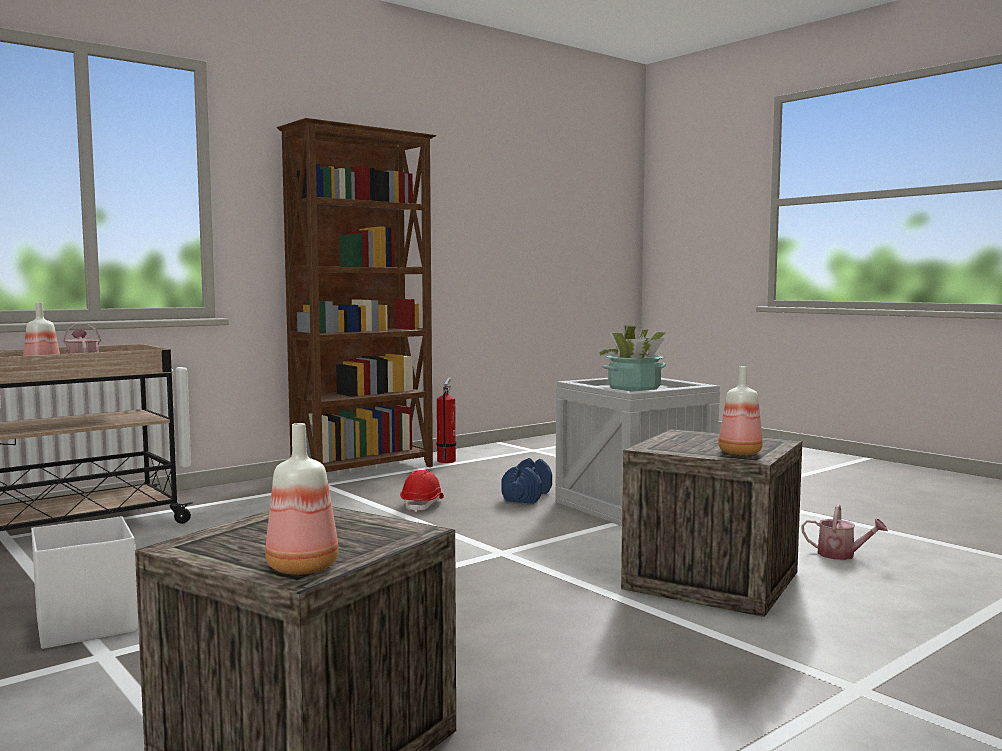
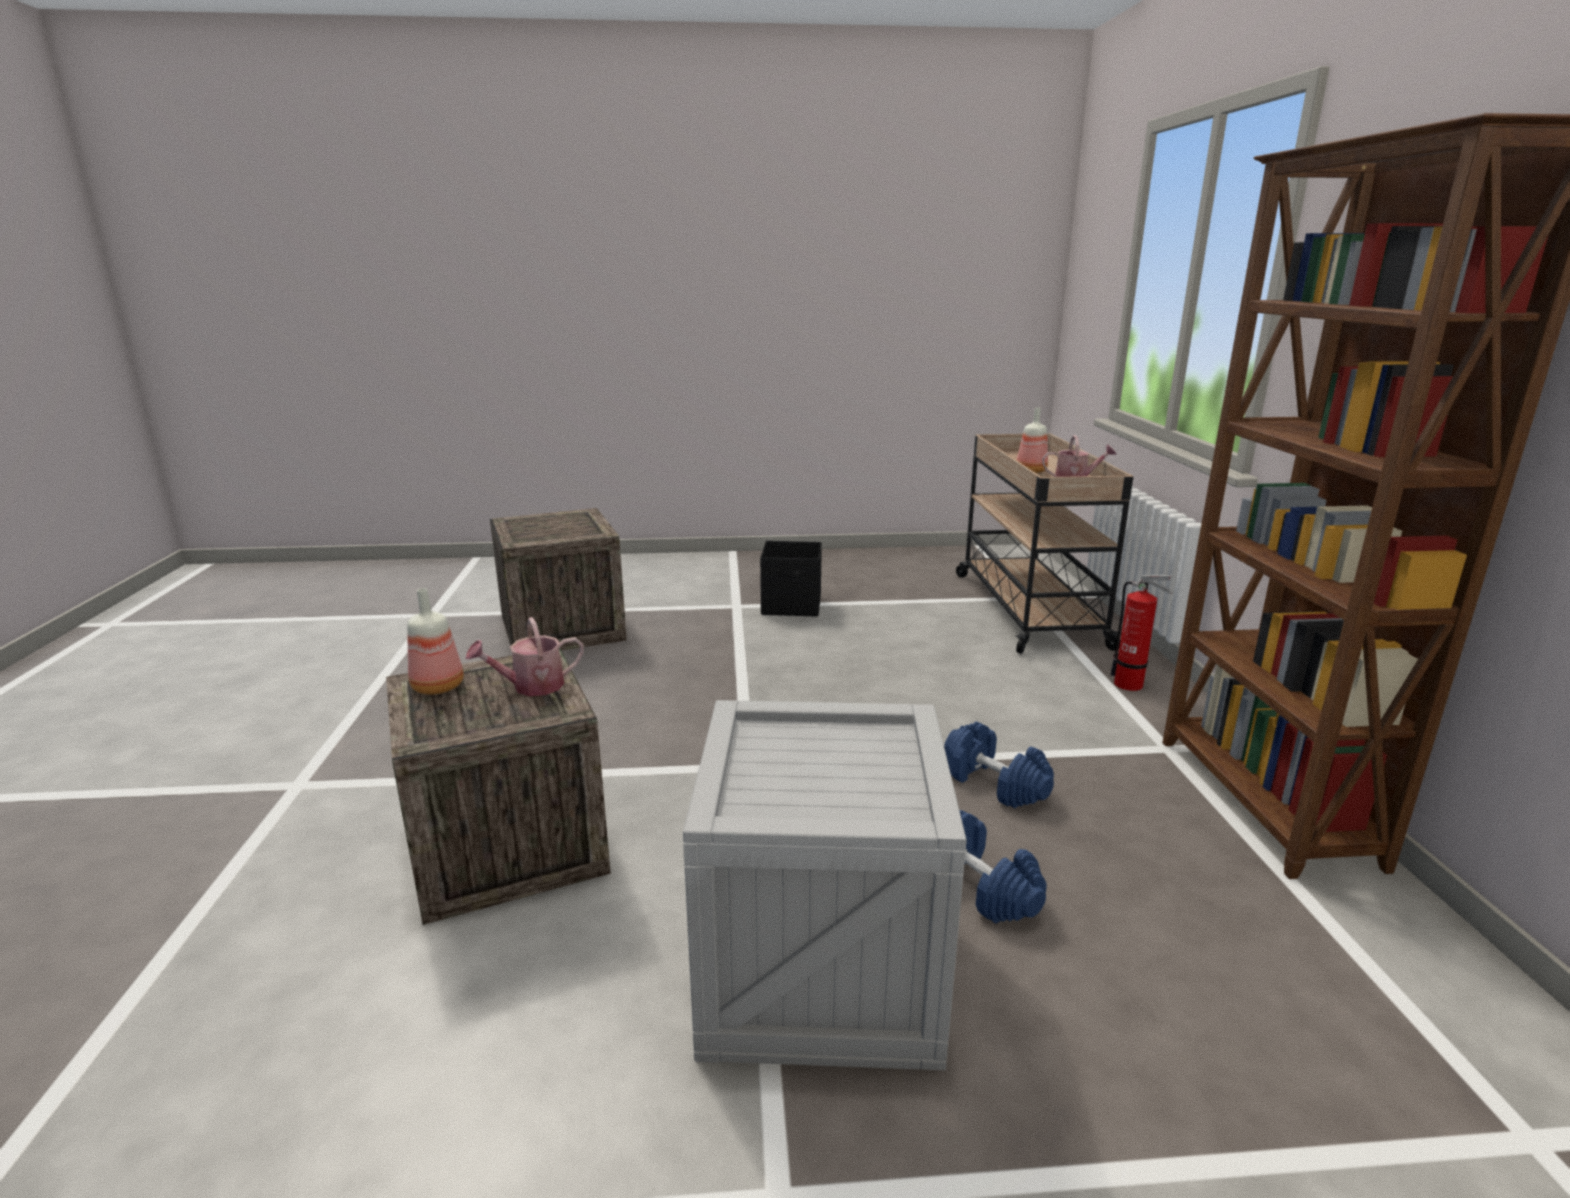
camera: 125 degrees right, 15 degrees up
(87, 623) = (792, 606): white storage box -> black storage box
(305, 568) = (513, 522): bottle -> none
(423, 505) = (994, 784): red hard hat -> blue dumbbell
(447, 460) = (1362, 920): fire extinguisher -> fire extinguisher (1132, 685)
(634, 388) = (826, 767): potted plant -> none
(841, 555) = (379, 1023): watering can -> watering can (531, 686)

